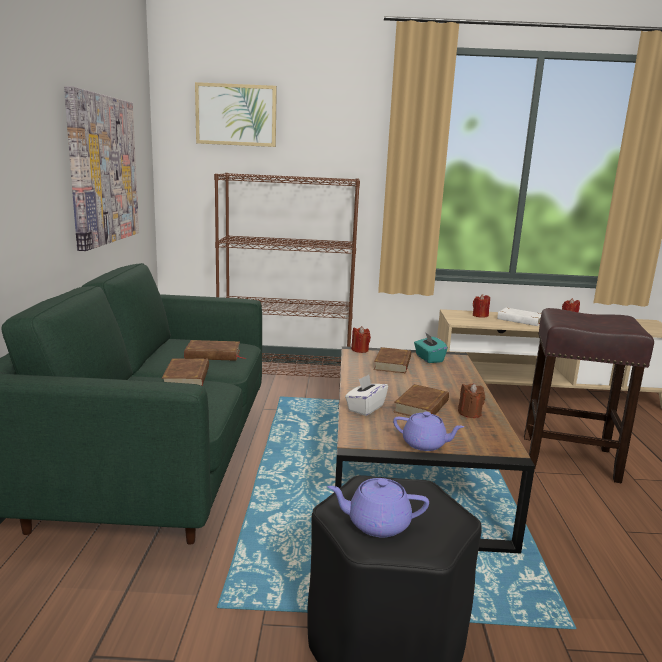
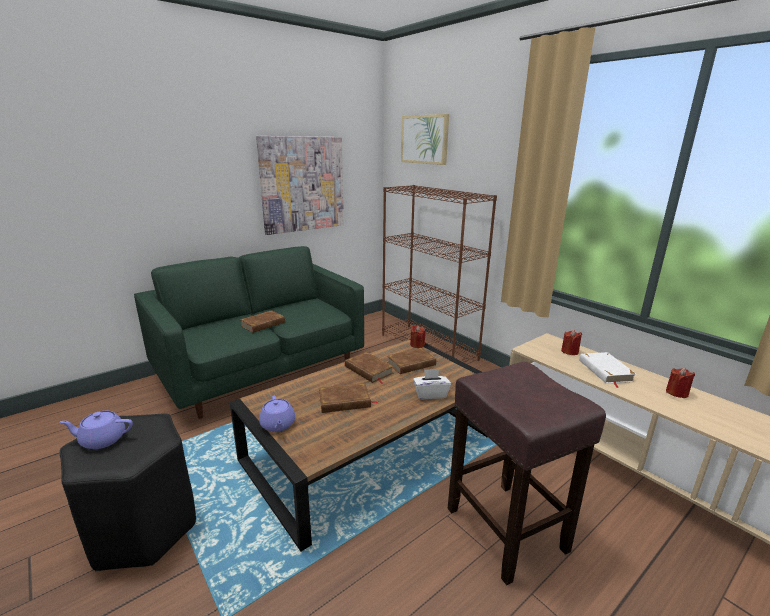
camera: 50 degrees right, 5 degrees up
(213, 354) = (307, 315): brown book -> brown book (368, 370)
(365, 408) = (312, 384): white tissue box -> white tissue box (430, 394)
(377, 524) = (102, 440): purple teapot -> purple teapot turned 60 degrees counterclockwise
(428, 358) = (449, 371): turquoise tissue box -> none
(469, 413) = (359, 423): brown candle -> none

